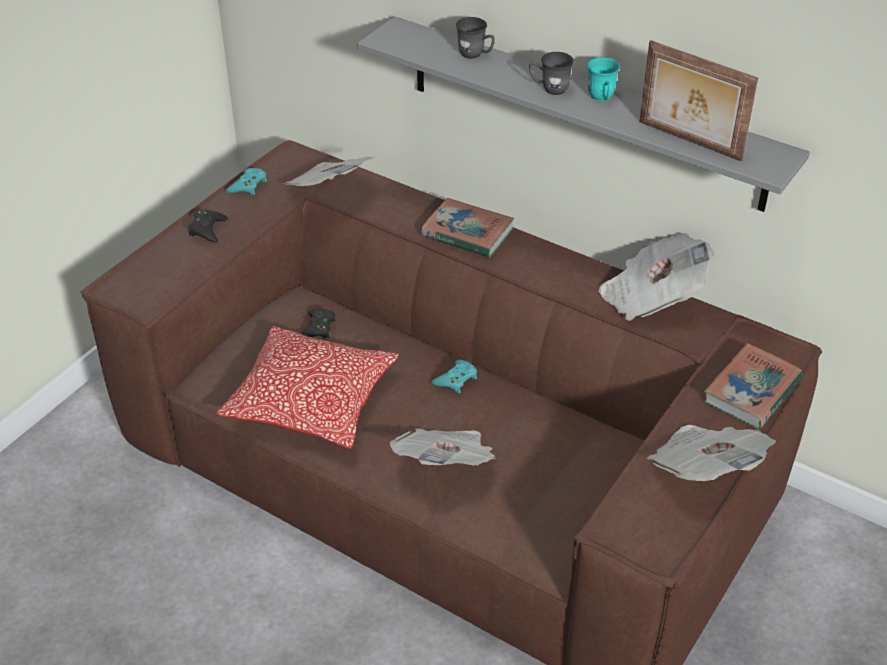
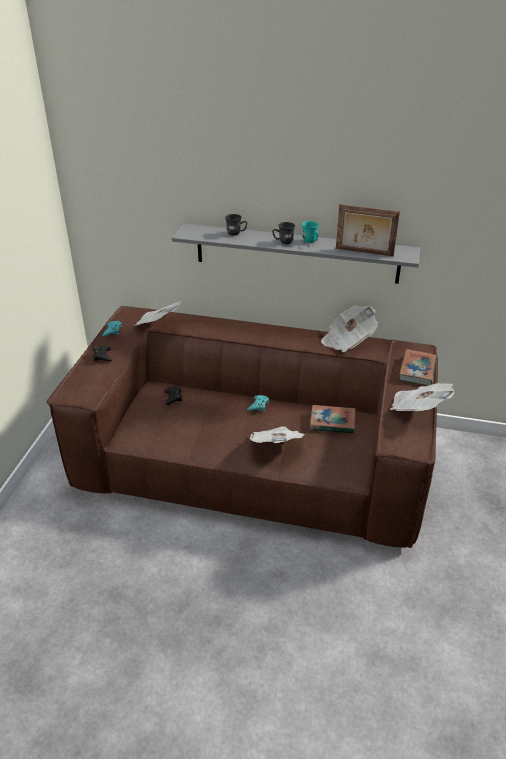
camera: 20 degrees left, 5 degrees down
(311, 402) = (189, 433): pillow -> none
(467, 233) = (241, 330): book -> book (332, 422)

